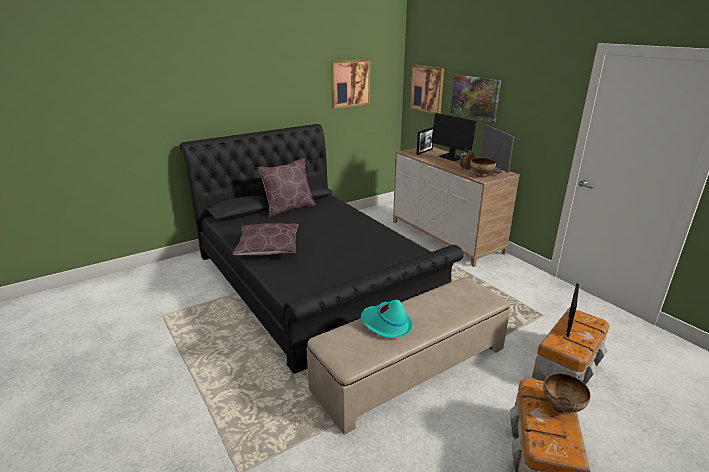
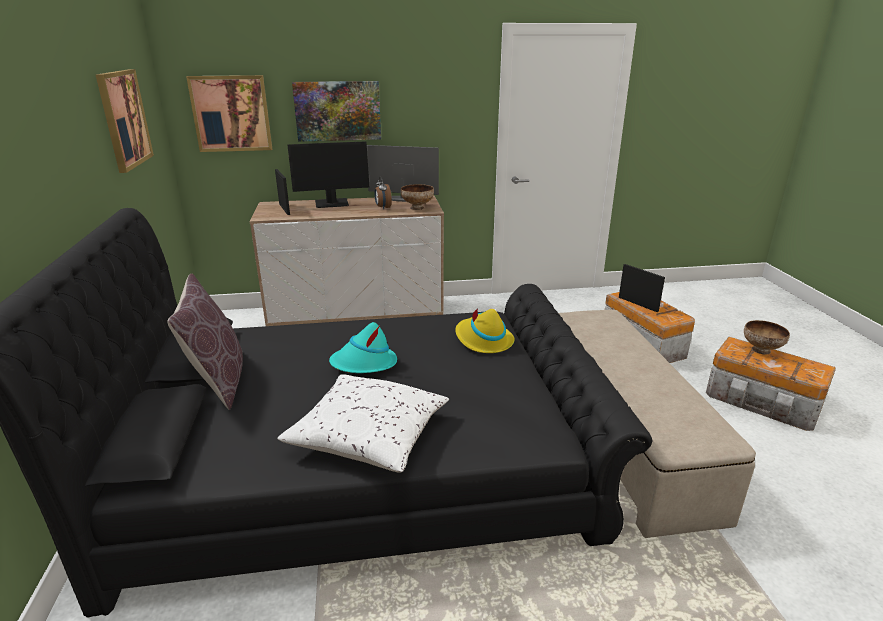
camera: 65 degrees left, 0 degrees up
(268, 248) = (369, 436): brown pillow -> white pillow
(384, 255) = (483, 340): none -> yellow hat
(386, 325) = (644, 389): turquoise hat -> turquoise hat (364, 364)

